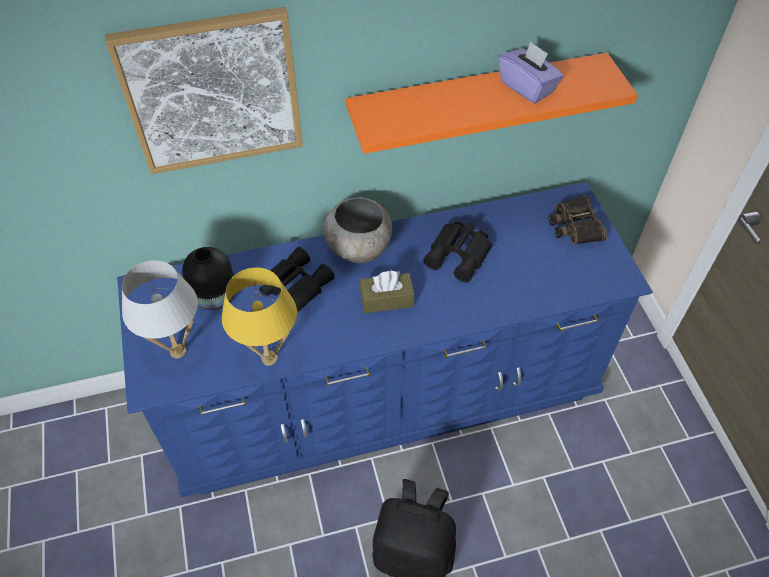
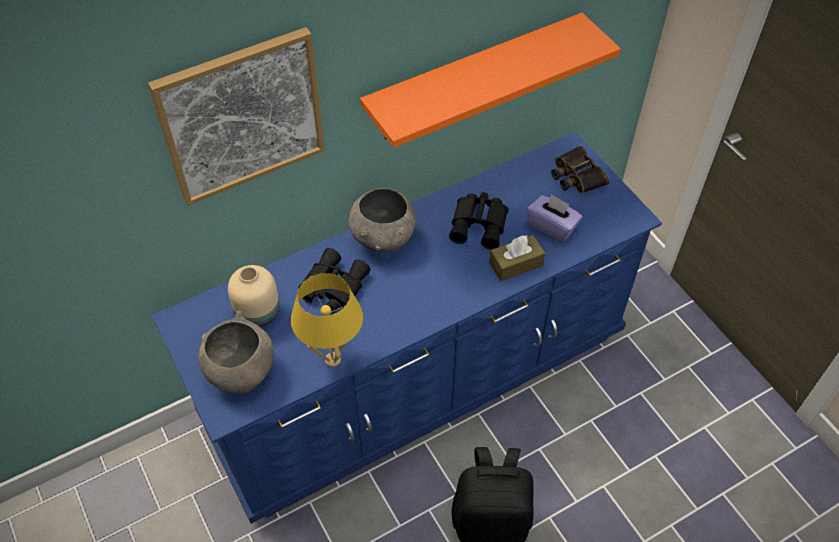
camera: 15 degrees left, 0 degrees up
(178, 351) = (241, 373): white table lamp -> grey bowl
(215, 294) = (257, 311): black vase -> beige vase
(386, 299) = (425, 281): brown tissue box -> brown tissue box (516, 264)
(527, 87) = (522, 58): purple tissue box -> purple tissue box (552, 227)

